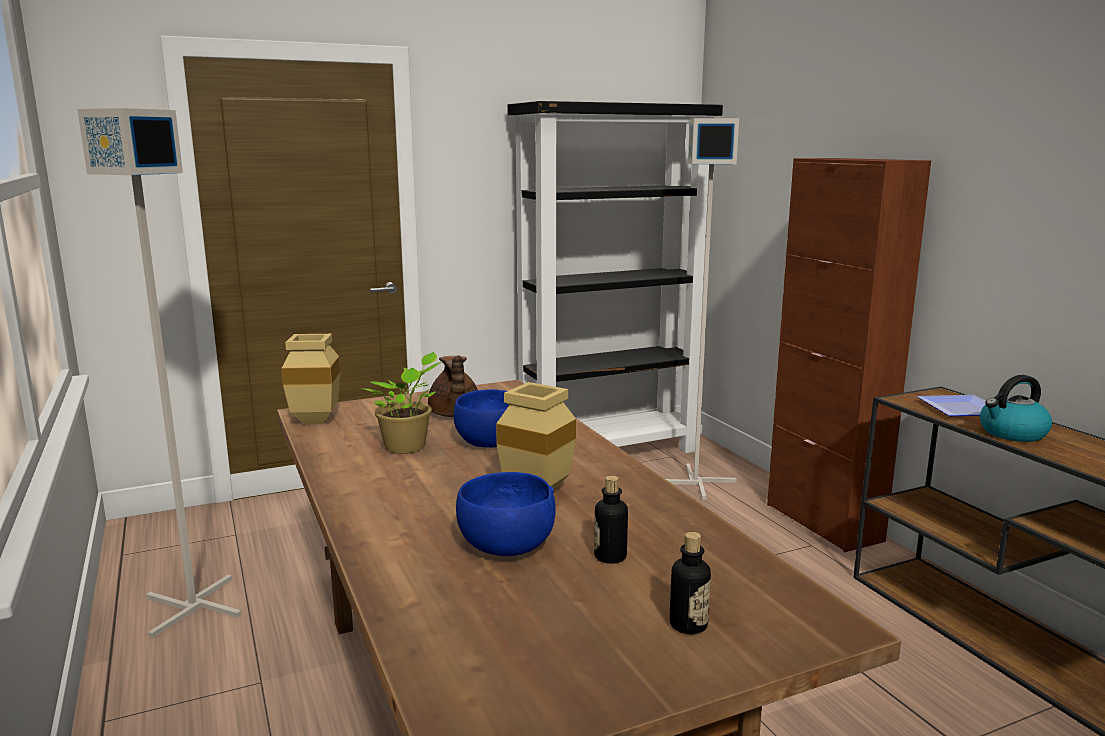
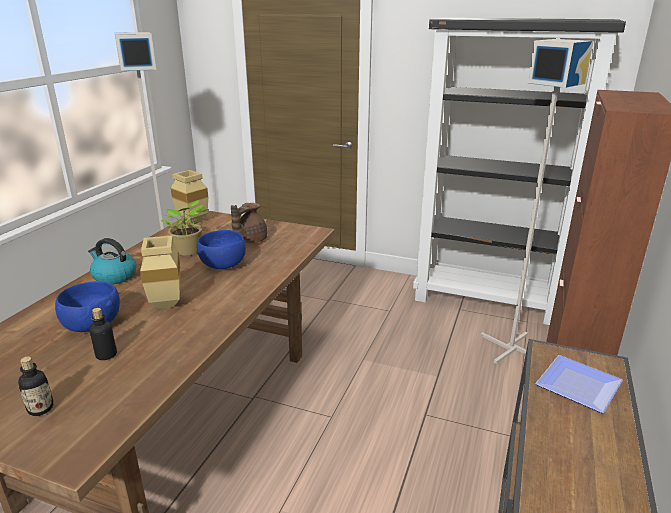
camera: 45 degrees right, 10 degrees up
(1012, 433) = (559, 430): kettle -> kettle (114, 276)

